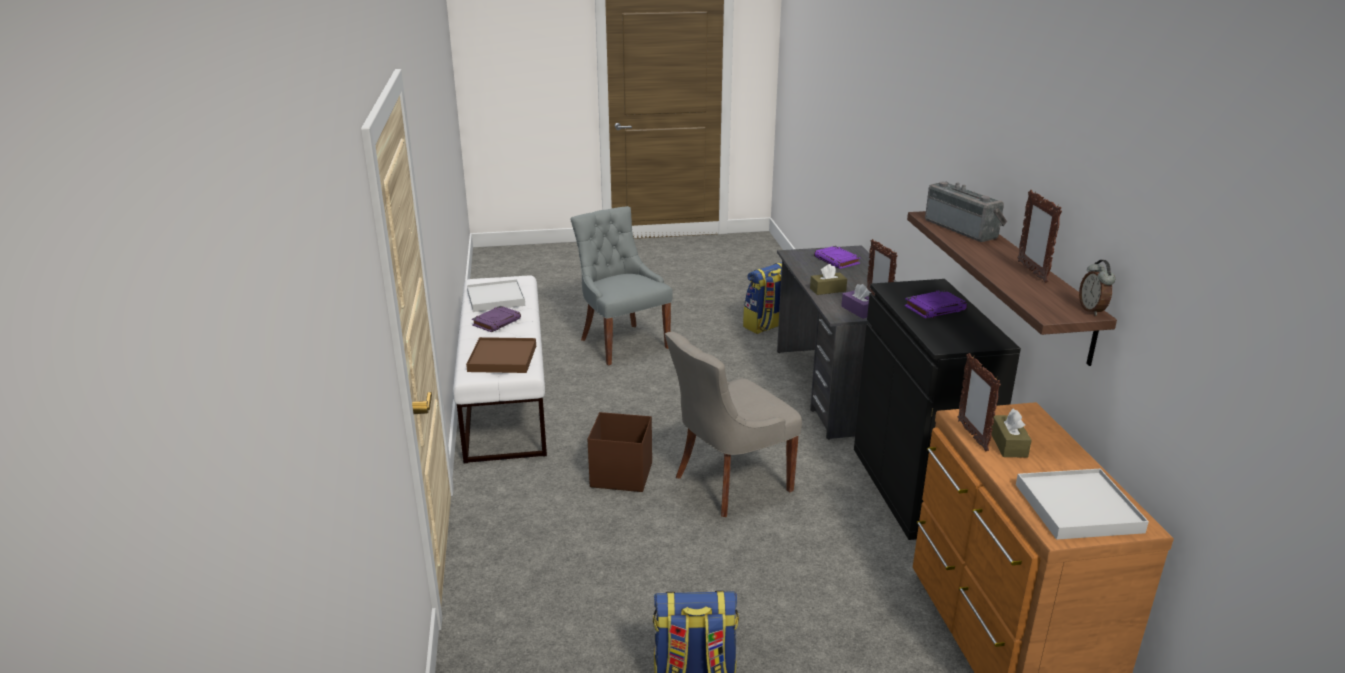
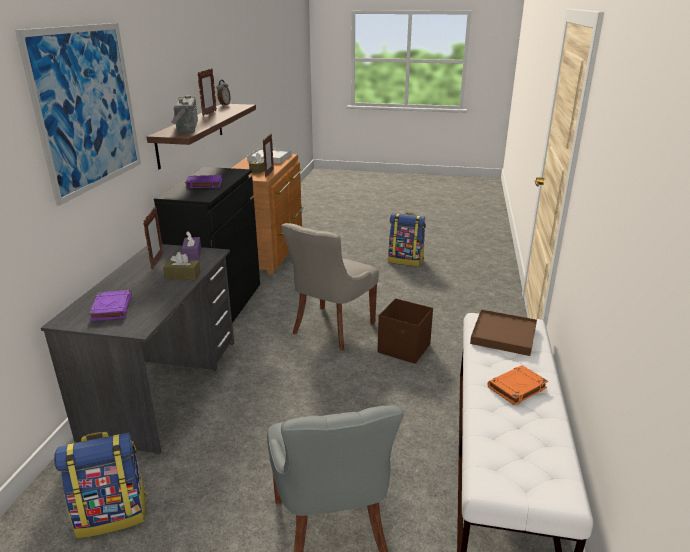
camera: 160 degrees left, 0 degrees up
(496, 298) = (525, 437): white tray -> none
(497, 322) = (516, 388): purple book -> orange book
(729, 483) = (331, 329): grey chair -> grey chair turned 135 degrees clockwise
(927, 128) = (87, 108): none -> picture

